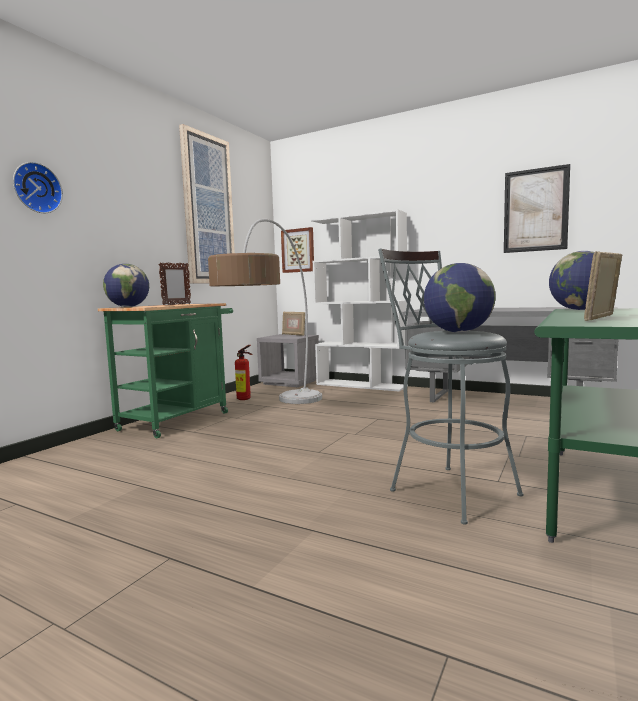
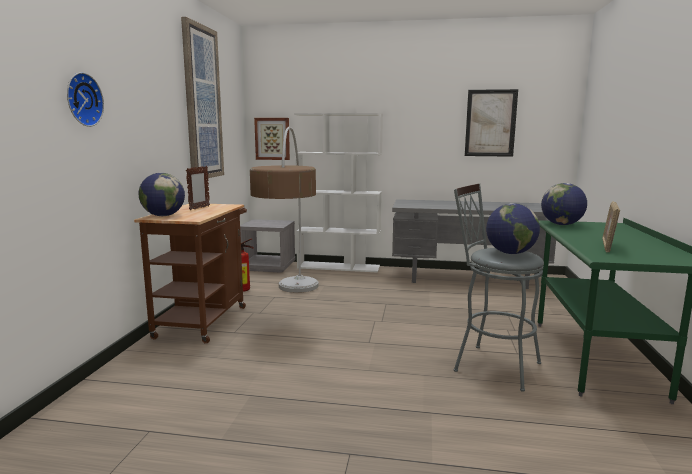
camera: 20 degrees left, 5 degrees up
(179, 419) = (204, 319): green cart -> brown cart
(293, 335) = (269, 220): picture frame -> none

